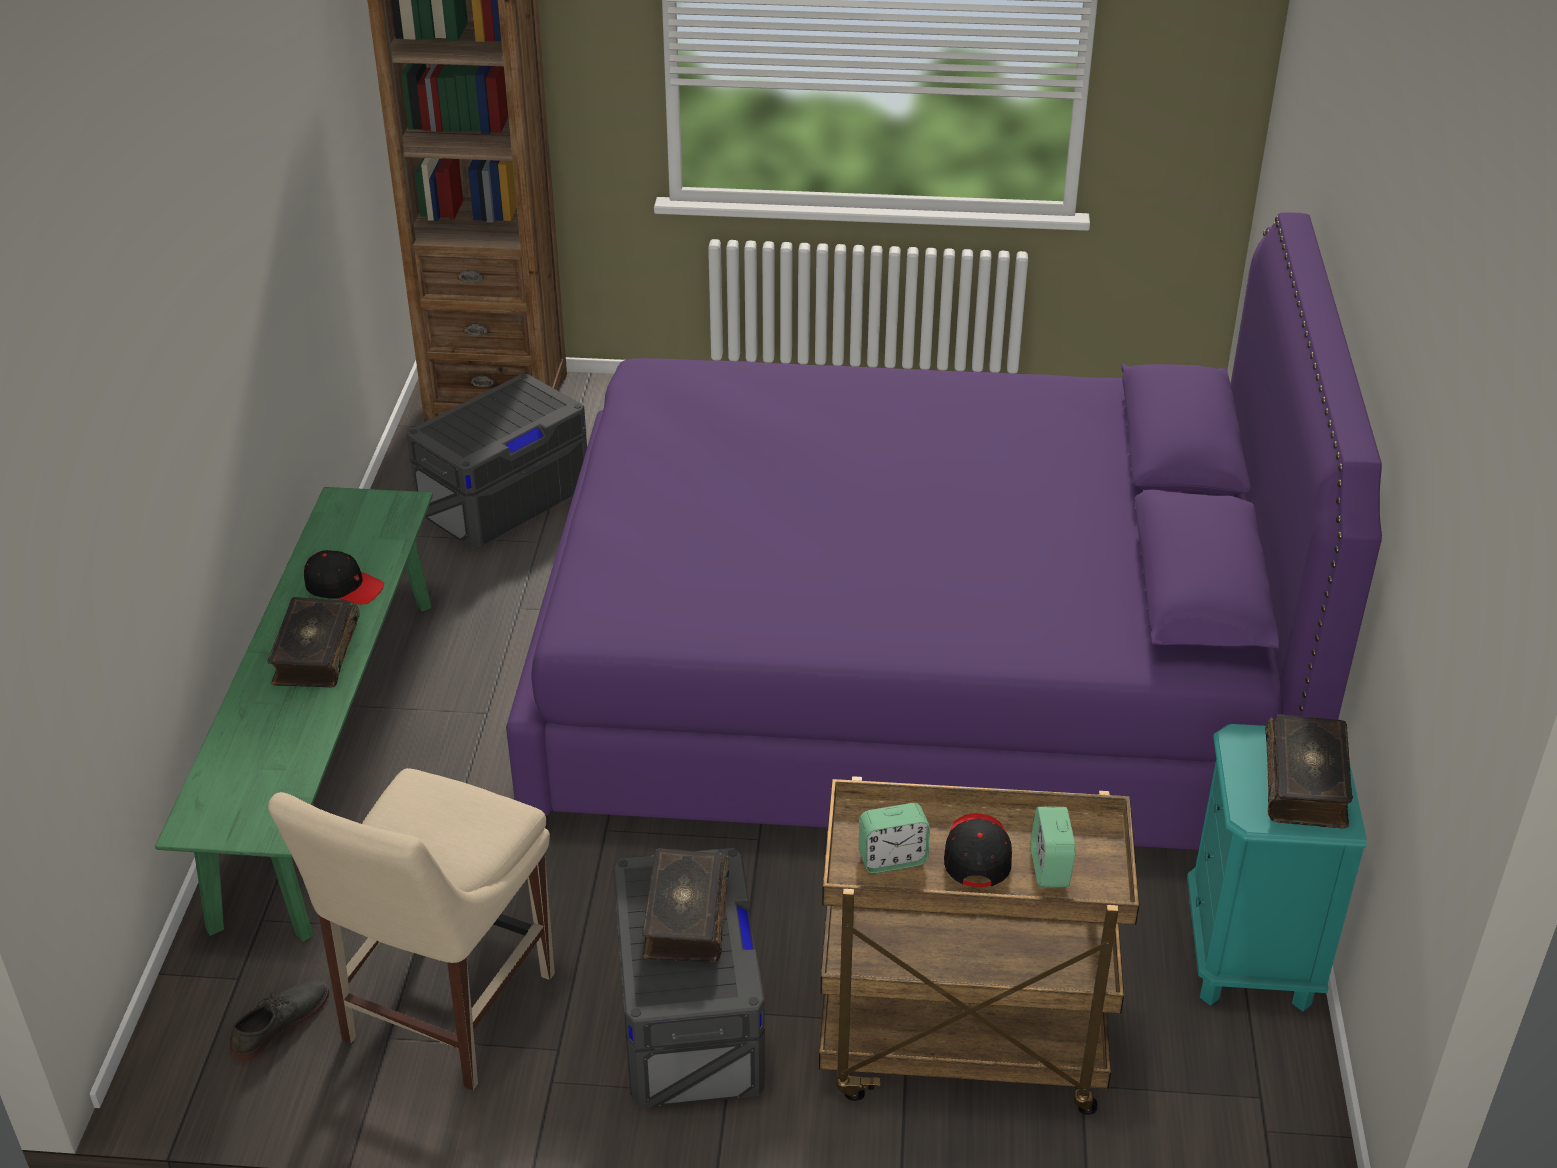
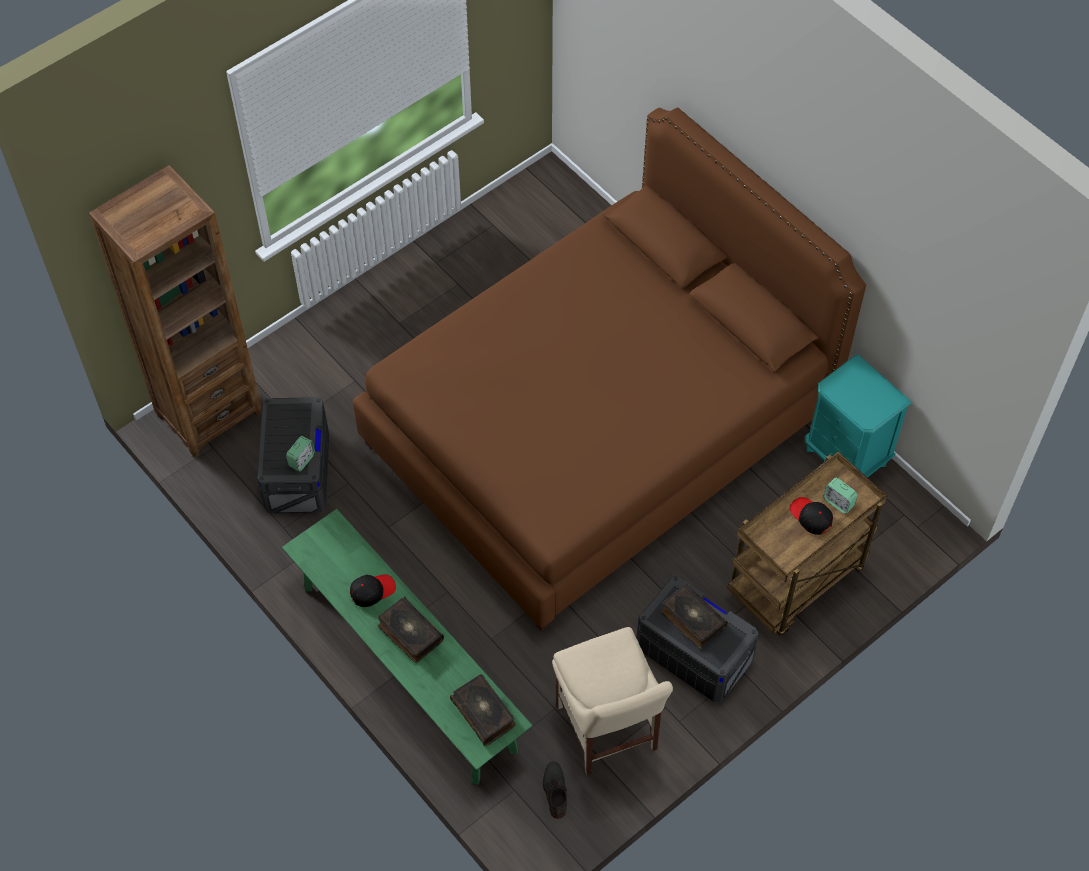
camera: 45 degrees left, 20 degrees up
(892, 859) = (787, 543): alarm clock -> alarm clock (302, 460)
(912, 680) = (598, 427): purple bed -> brown bed
(1306, 783) = (870, 390): book -> book (484, 713)

